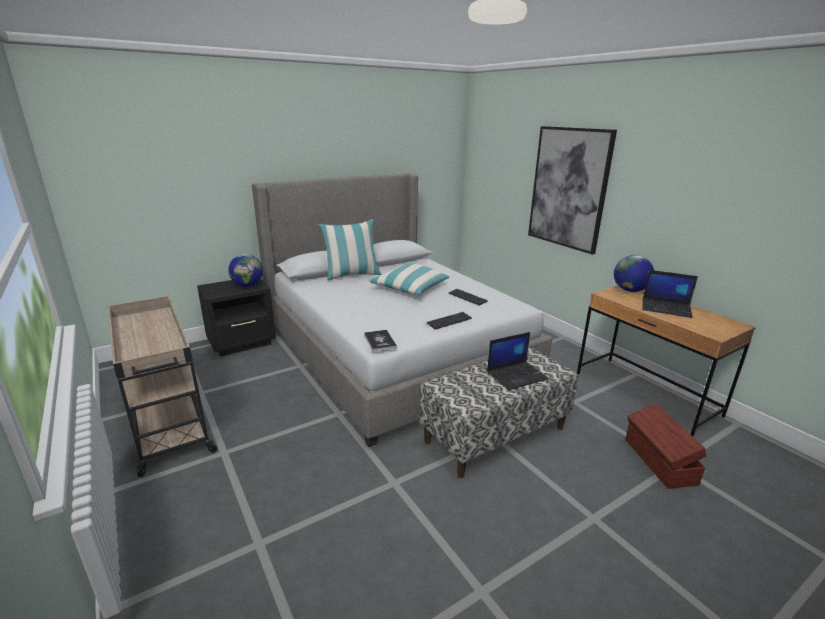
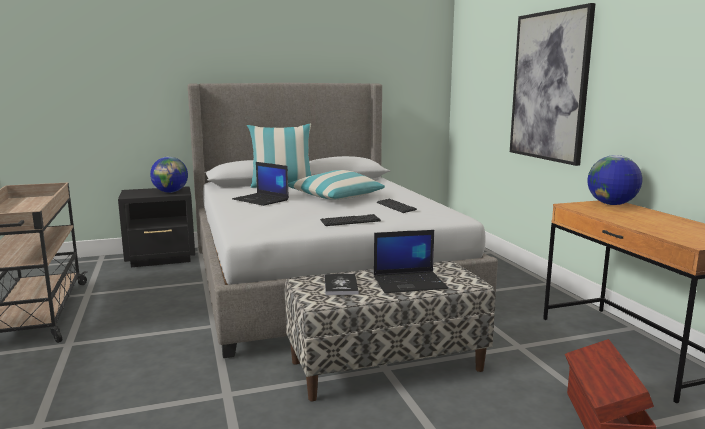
camera: 15 degrees right, 10 degrees down
(380, 341) = (250, 229): book -> book (341, 285)
(666, 308) = (648, 219): laptop -> laptop (261, 200)

